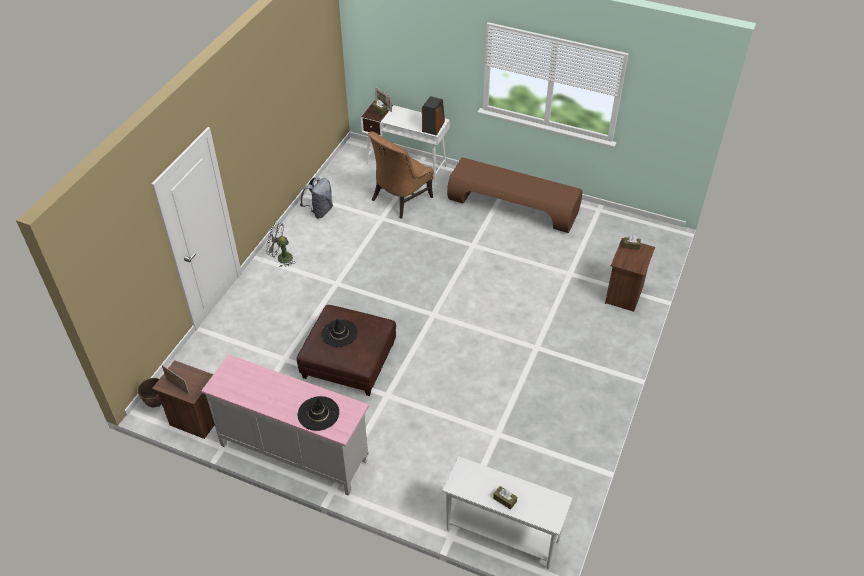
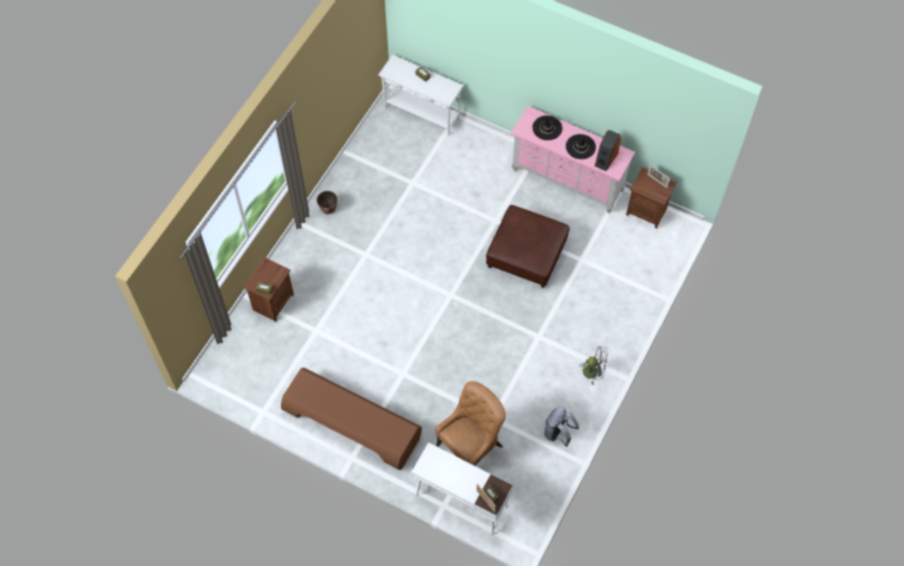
camera: 175 degrees left, 15 degrees up
(156, 402) = (681, 228): planter -> planter (328, 209)
(339, 333) = (534, 240): black hat -> black hat (580, 147)
(433, 126) = (430, 460): speaker -> speaker (605, 159)

